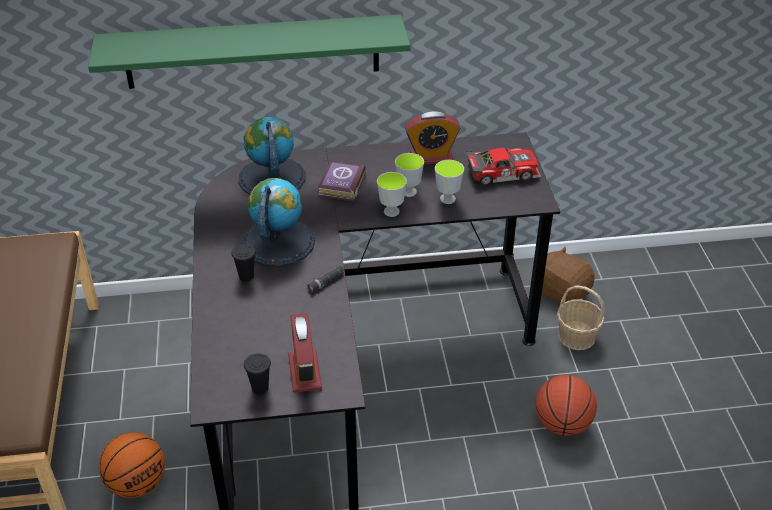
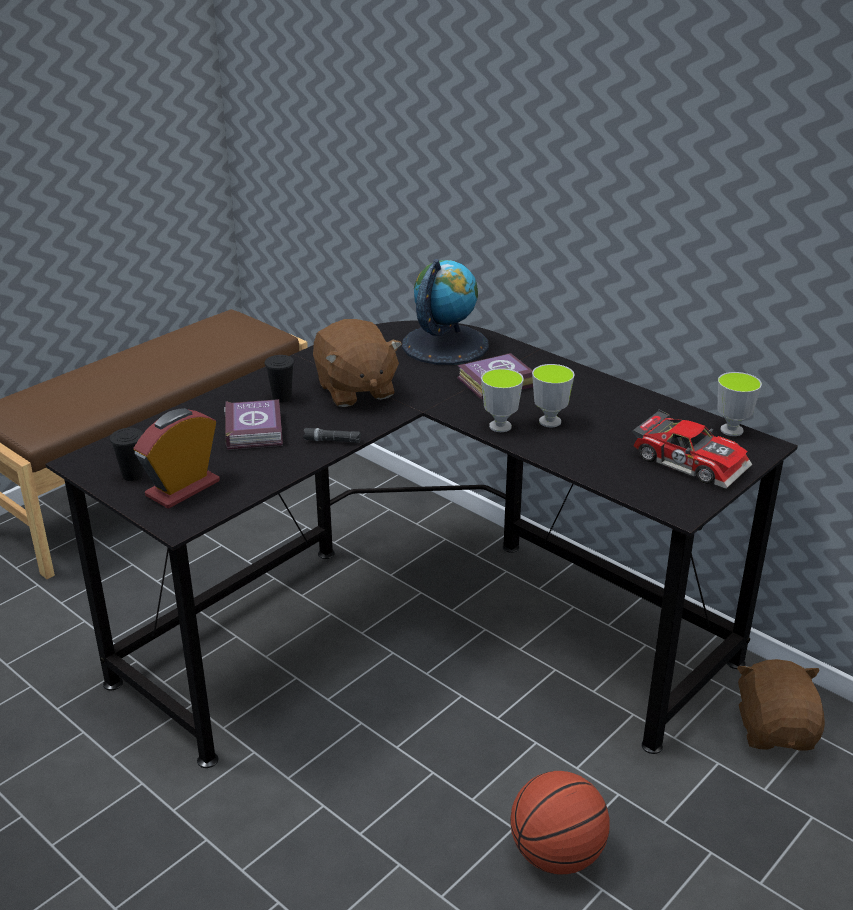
camera: 50 degrees right, 10 degrees down
(137, 483) = (134, 582): basketball -> none
(252, 51) = (486, 185): green shelf -> none
(271, 307) = (255, 429): none -> book
(278, 242) = (355, 390): globe -> brown plush toy
(431, 157) = (632, 408): alarm clock -> none
(447, 199) = (579, 449): cup -> cup (731, 430)
(576, 336) = (722, 787): basket -> none

